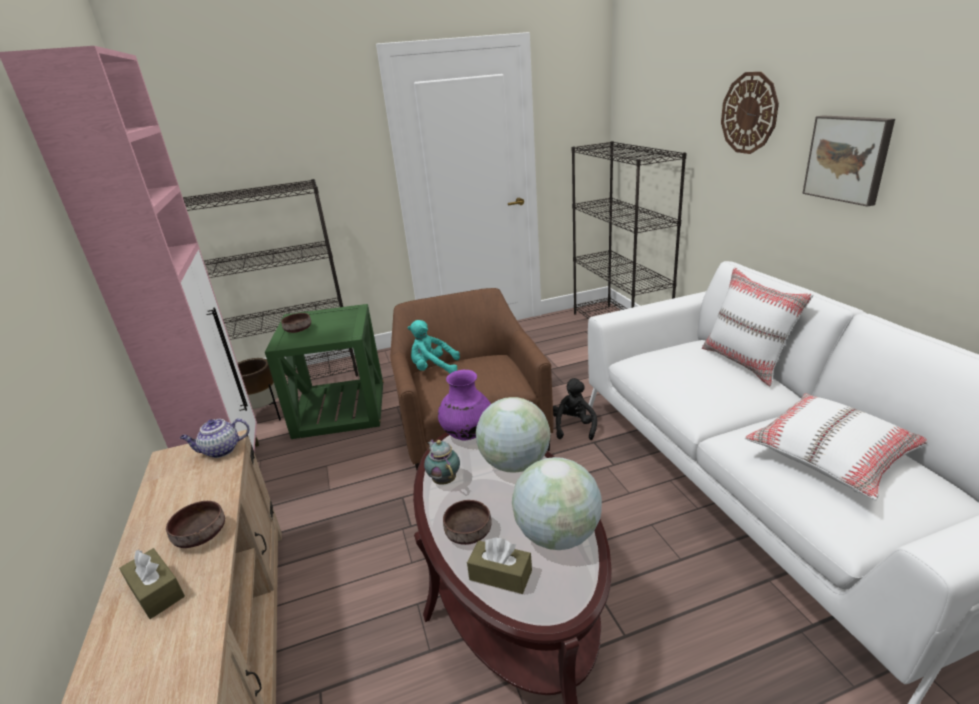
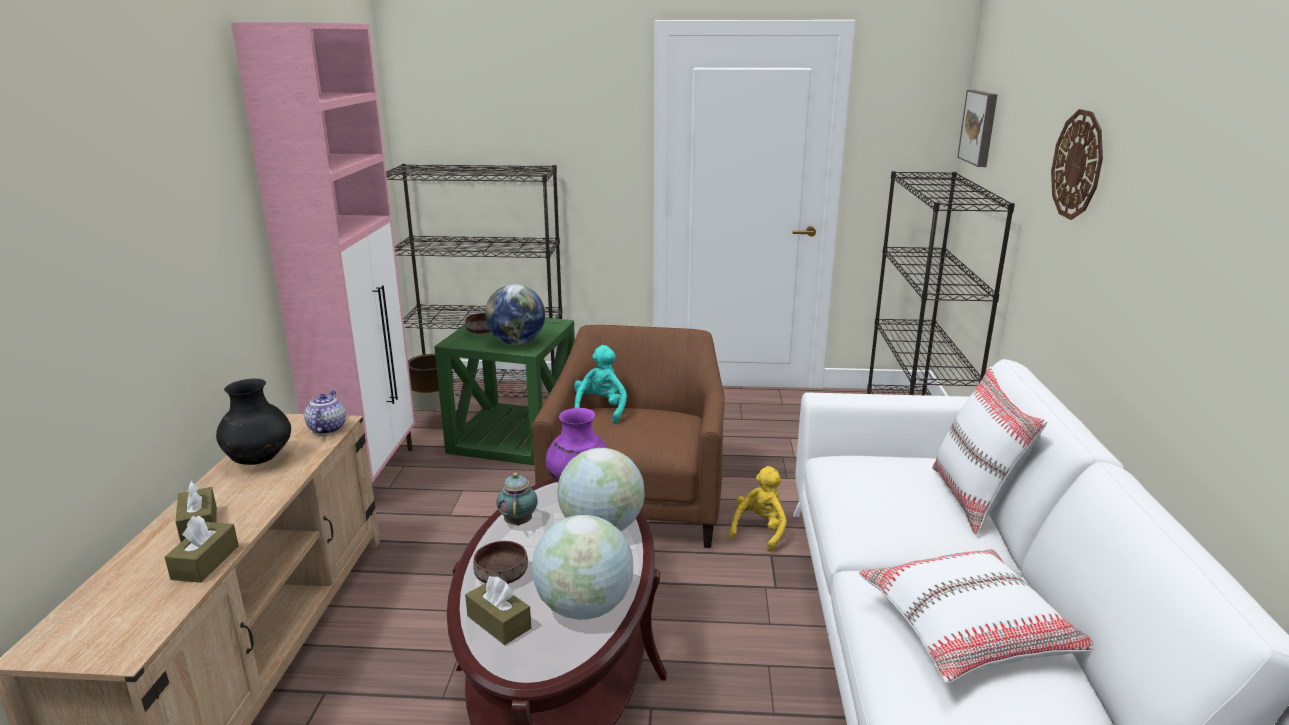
camera: 20 degrees right, 5 degrees down
(173, 502) = (259, 460): none -> black vase
(195, 630) = (205, 562): none -> brown tissue box
(201, 534) = (261, 492): brown bowl -> none
(221, 450) = (327, 428): teapot -> teapot turned 90 degrees clockwise
(336, 332) = (516, 342): none -> globe
(433, 369) = (601, 410): turquoise plush toy -> turquoise plush toy turned 75 degrees clockwise
(573, 427) = (760, 530): black plush toy -> yellow plush toy
(848, 159) = (1154, 248): picture -> picture (980, 127)

